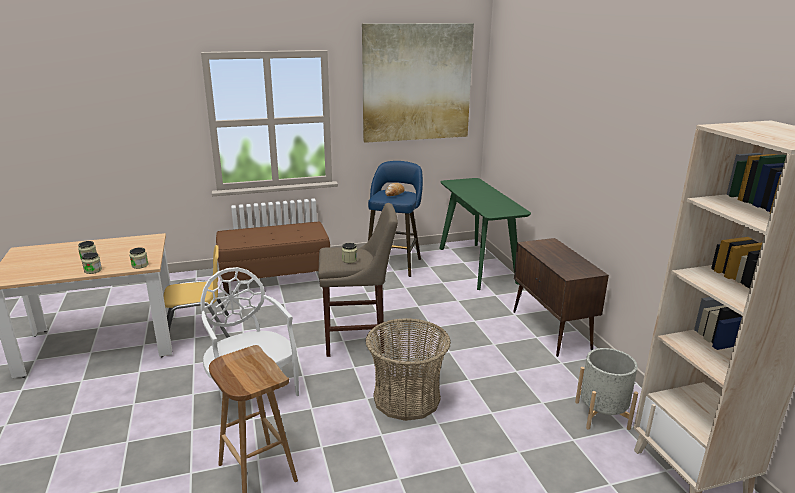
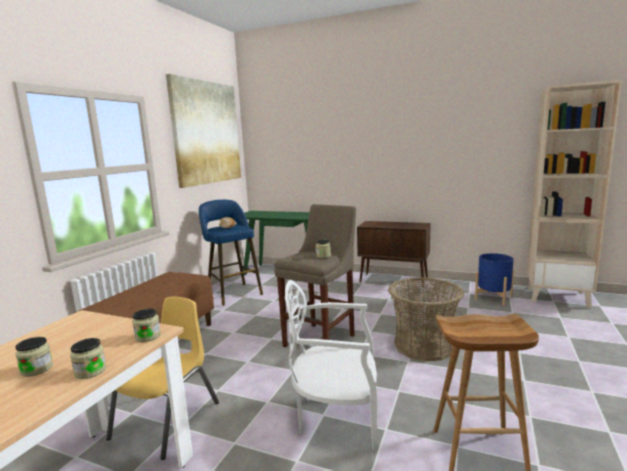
camera: 50 degrees left, 10 degrees down
(602, 415) = (493, 298): grey planter -> blue planter

